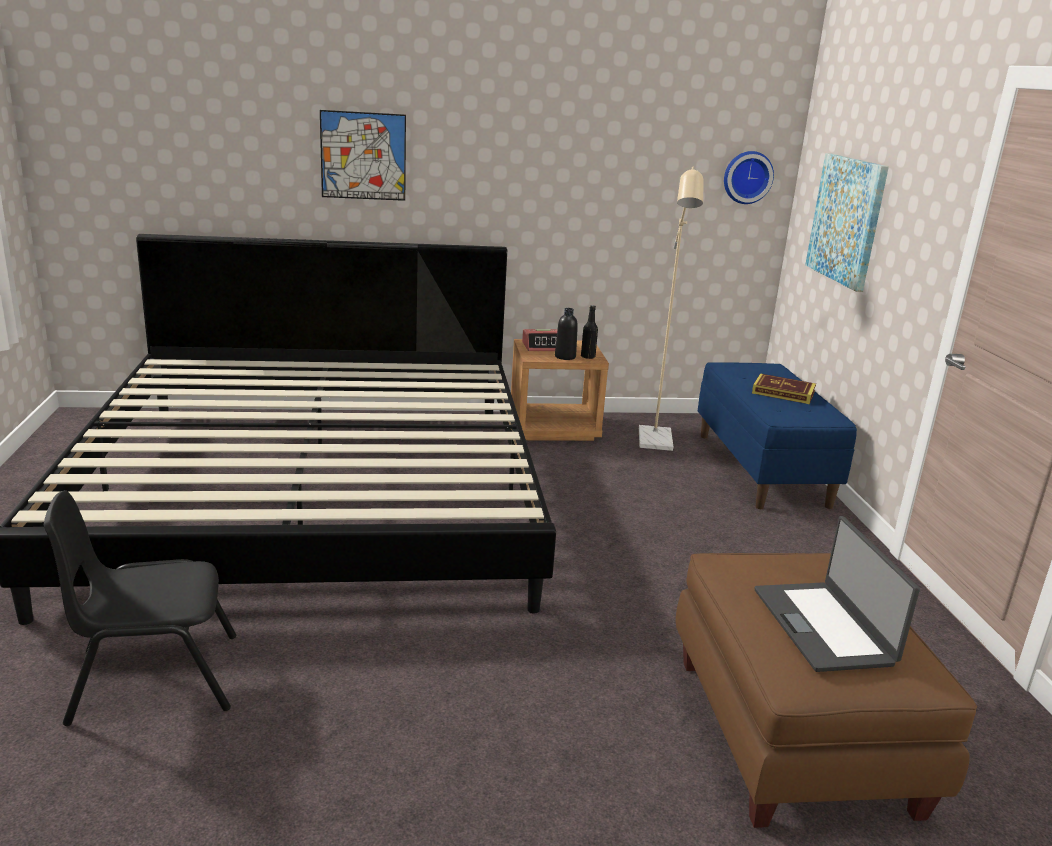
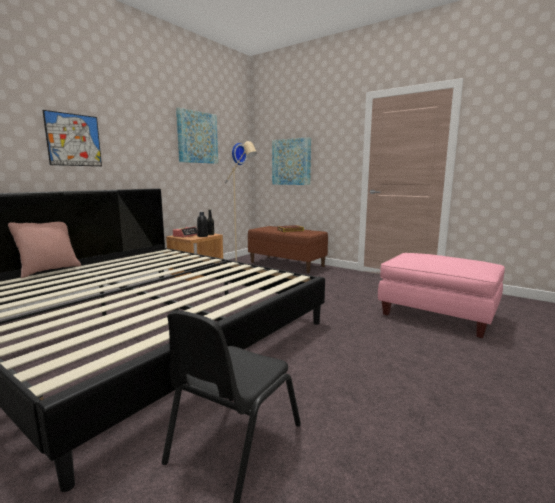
camera: 45 degrees left, 10 degrees down
(291, 359) = (49, 270): none -> pink pillow
(627, 142) = (197, 137): none -> picture
(762, 469) = (287, 264): blue bench -> brown bench
(794, 734) = (438, 315): brown ottoman -> pink ottoman
(824, 626) = (454, 261): laptop -> none

